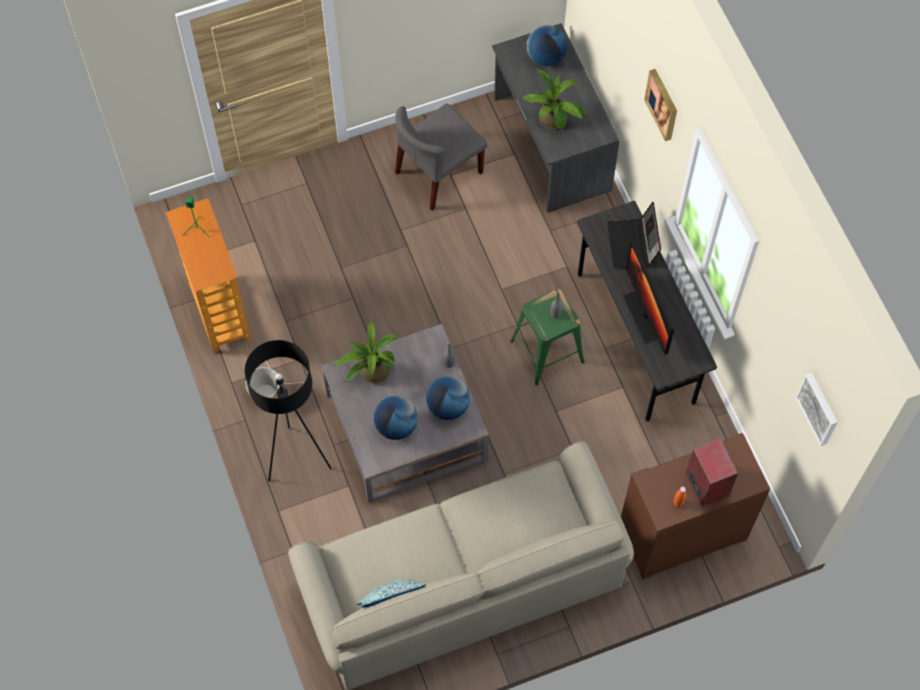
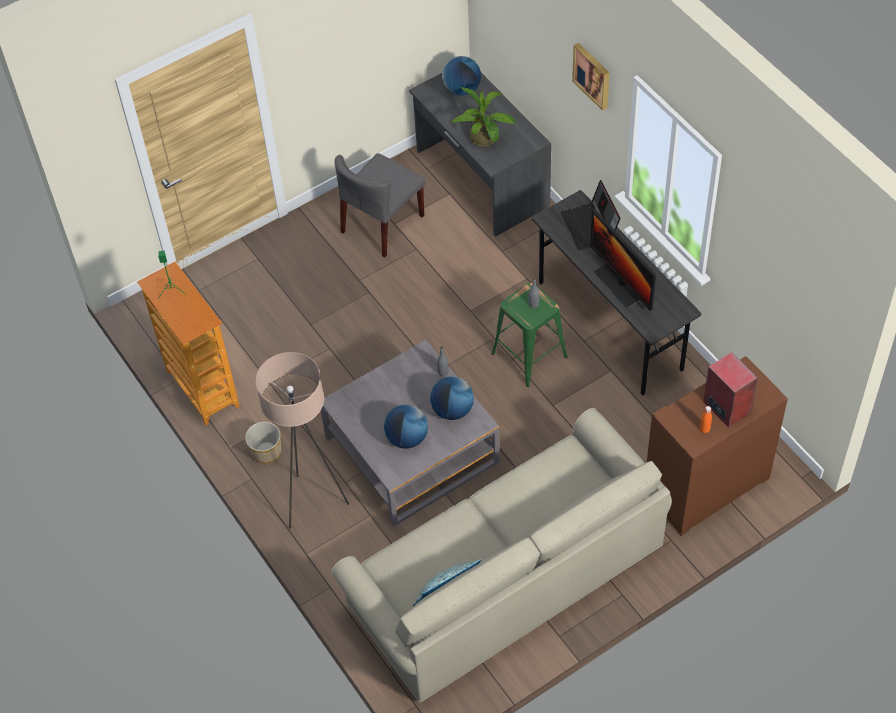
camera: 10 degrees left, 10 degrees down
(296, 459) = (312, 503): black floor lamp -> beige floor lamp
(370, 371) = (369, 395): potted plant -> none
(819, 408) = (819, 295): picture -> none

